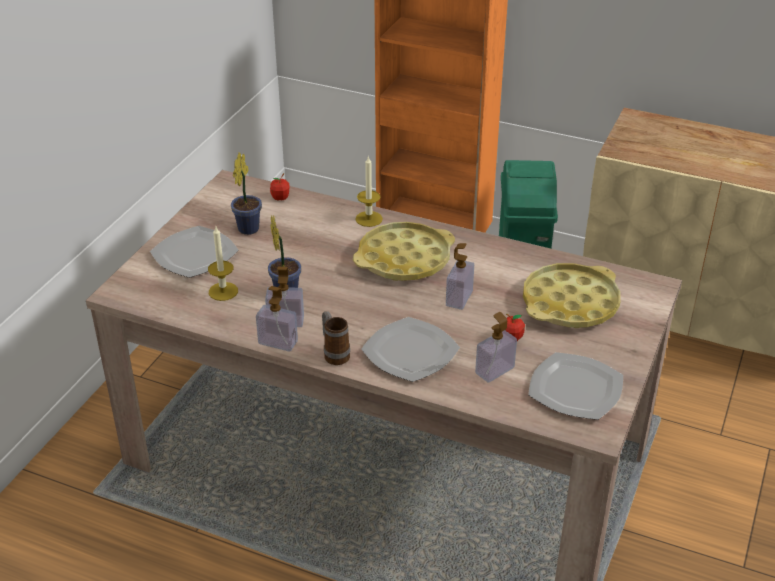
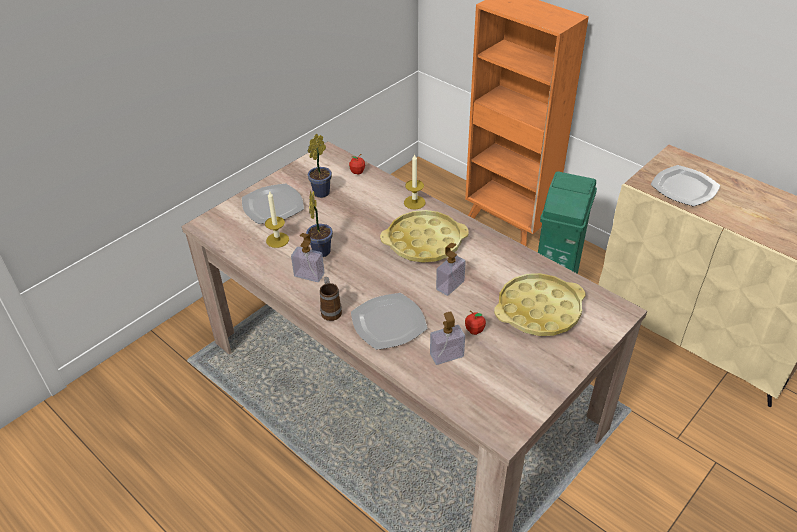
camera: 20 degrees right, 5 degrees up
(278, 342) = (294, 291): soap dispenser -> none
(576, 388) = (505, 388): plate -> plate (685, 188)

